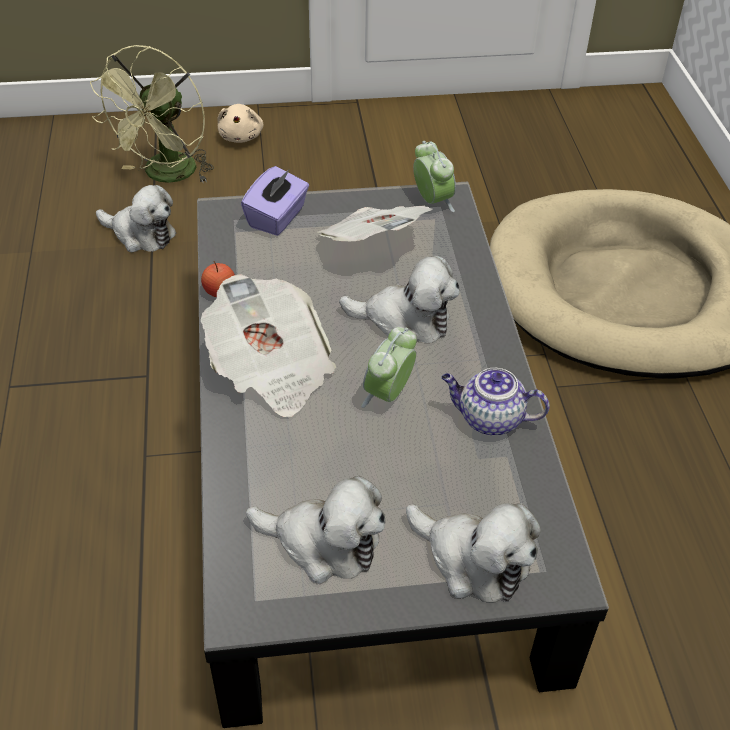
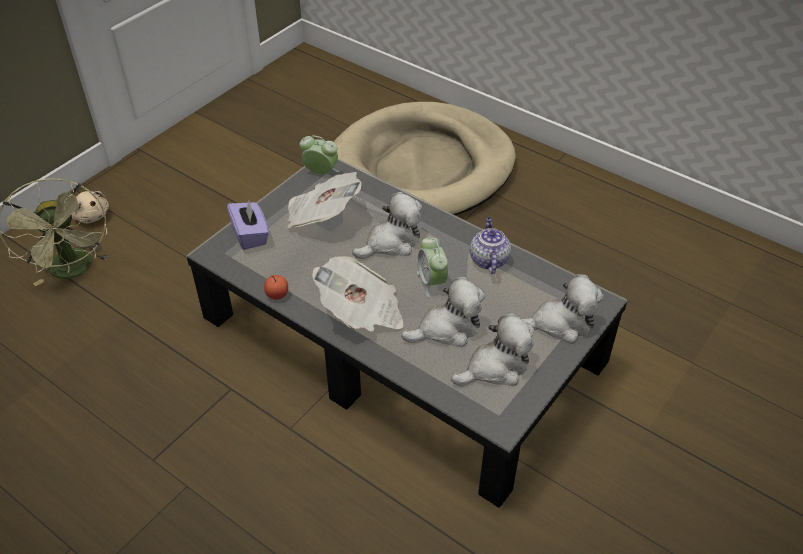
camera: 45 degrees left, 0 degrees up
(141, 234) = (109, 316): plush toy -> plush toy (447, 328)
(489, 419) = (488, 260): teapot -> teapot turned 120 degrees clockwise

